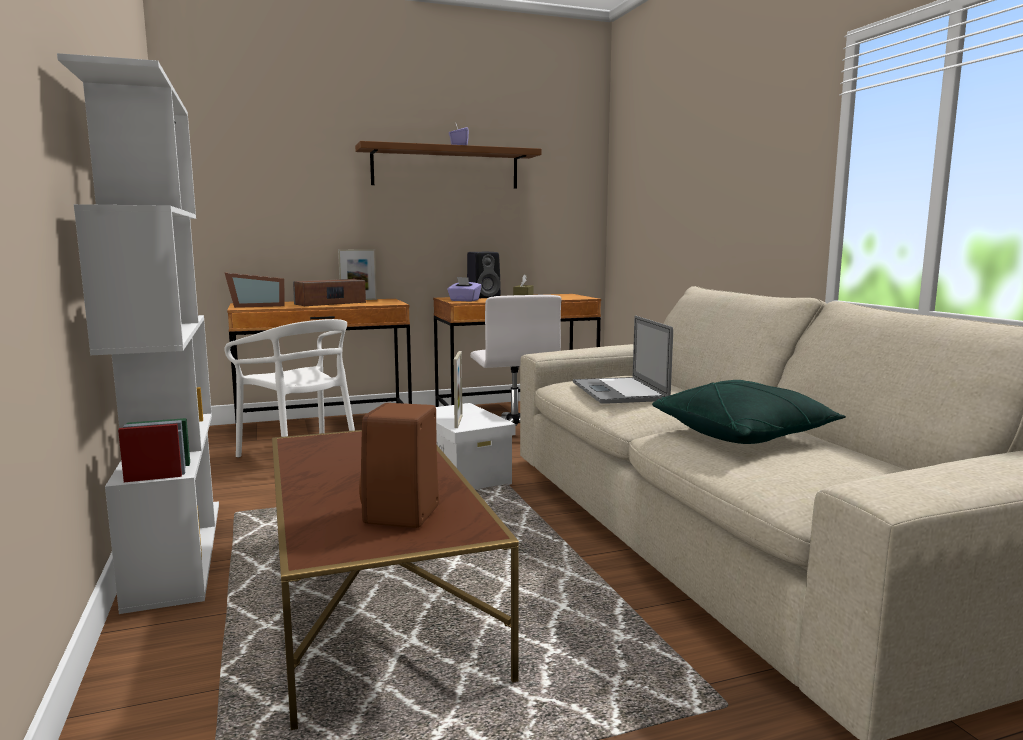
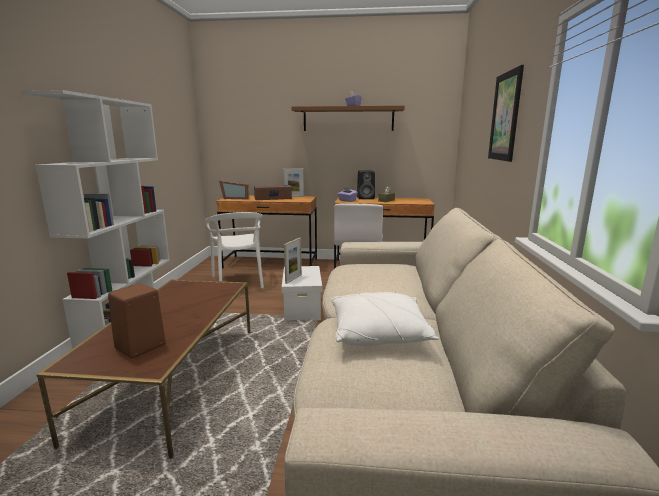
camera: 25 degrees right, 5 degrees up
(619, 391) = (365, 278): laptop -> none
(739, 161) = (505, 116): none -> picture
(744, 435) = (379, 333): green pillow -> white pillow

